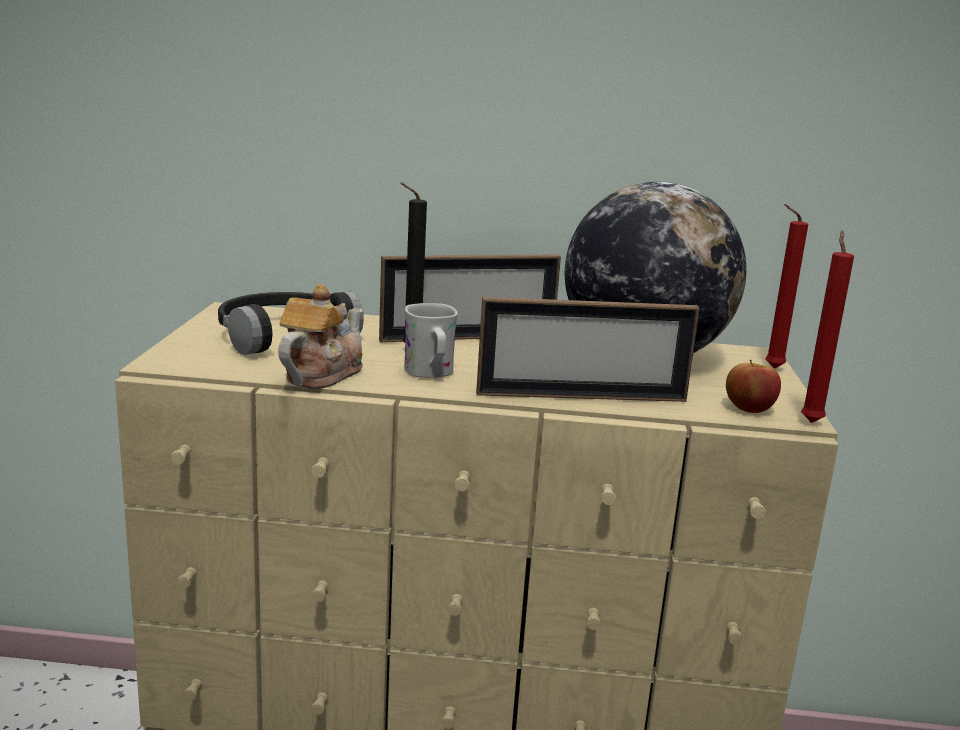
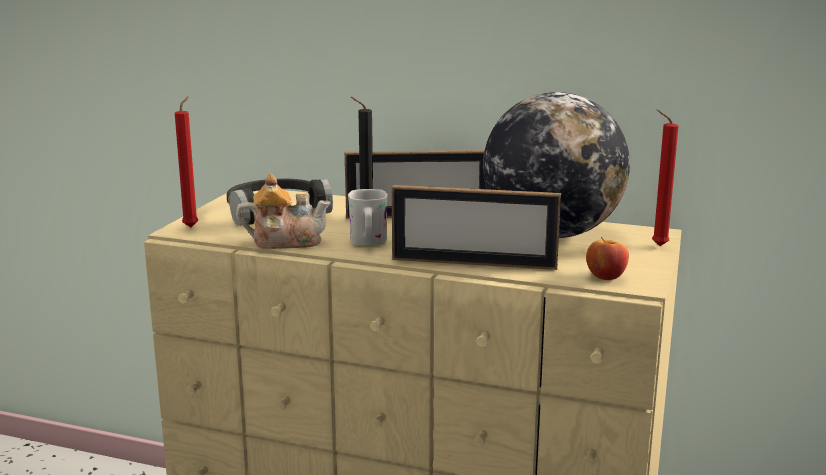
camera: 15 degrees right, 0 degrees up
(320, 374) = (285, 241): teapot -> teapot turned 45 degrees clockwise
(810, 421) = (650, 288): red candle -> red candle (192, 226)

